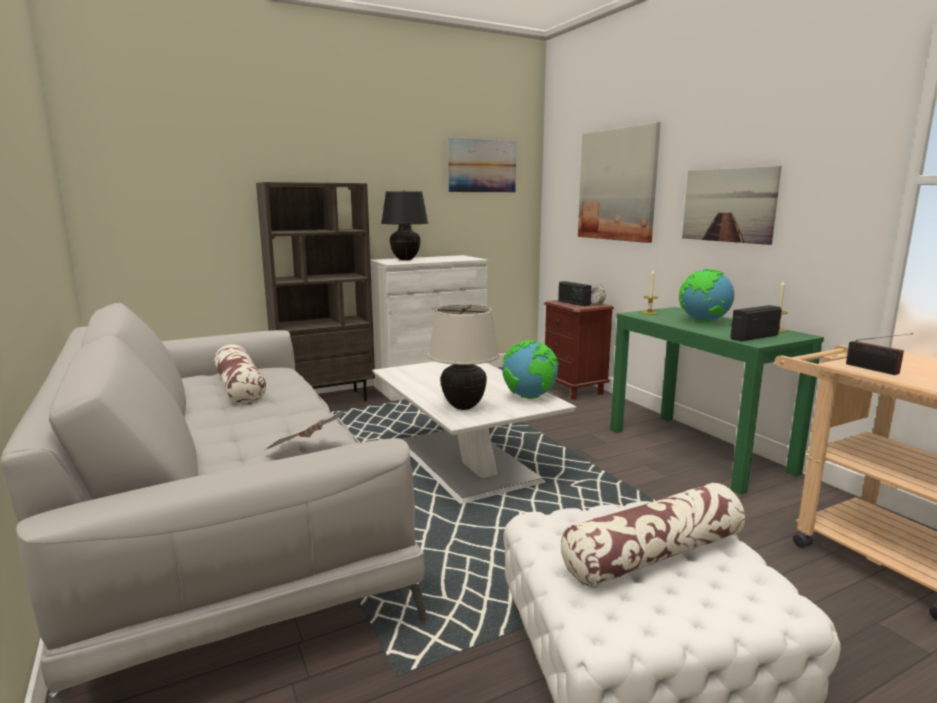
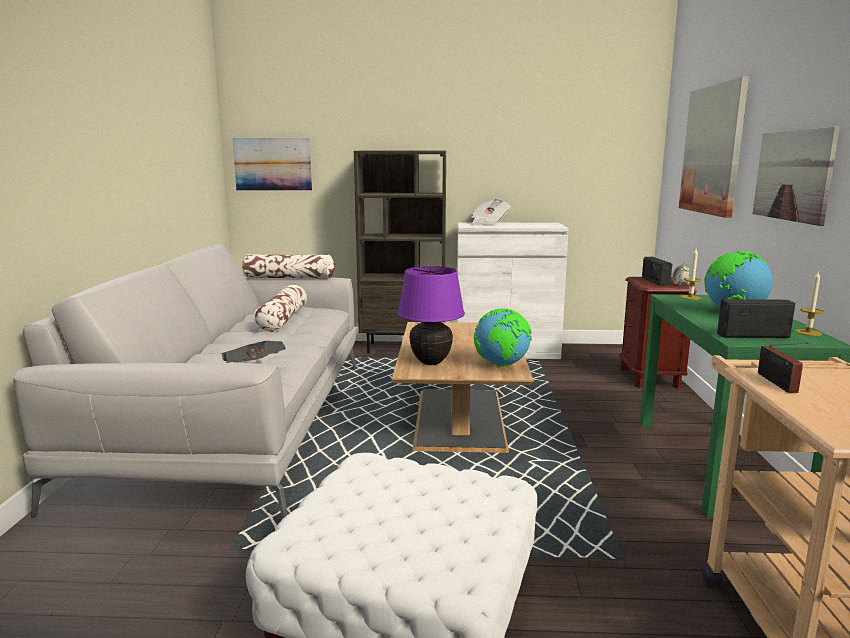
camera: 30 degrees right, 0 degrees up
(405, 259) = (488, 224): black table lamp -> newspaper
(463, 459) = (459, 417): white coffee table -> brown coffee table
(464, 407) = (431, 362): beige table lamp -> purple table lamp
(482, 166) = (588, 130): picture -> picture (272, 164)
(654, 554) = (416, 509): pillow -> pillow (289, 278)

